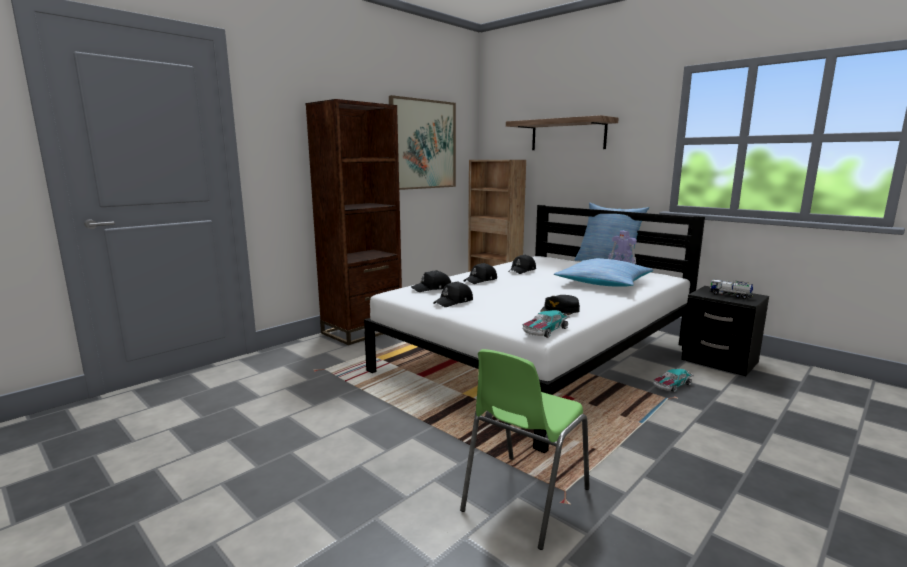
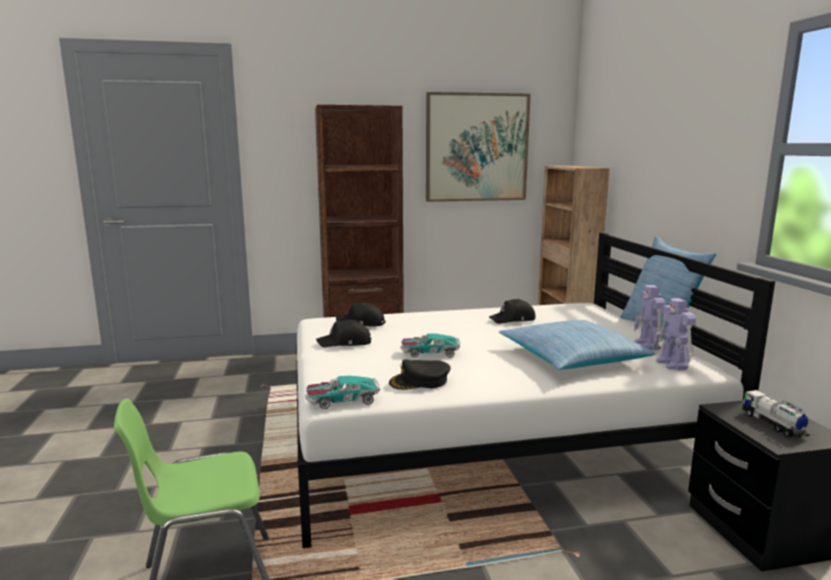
camera: 35 degrees right, 0 degrees up
(481, 280) = (434, 323): black cap -> none
(568, 135) = (652, 135): shelf -> none
(654, 277) = (672, 365): none -> toy robot
(672, 385) = (604, 536): toy car -> toy car (429, 353)

